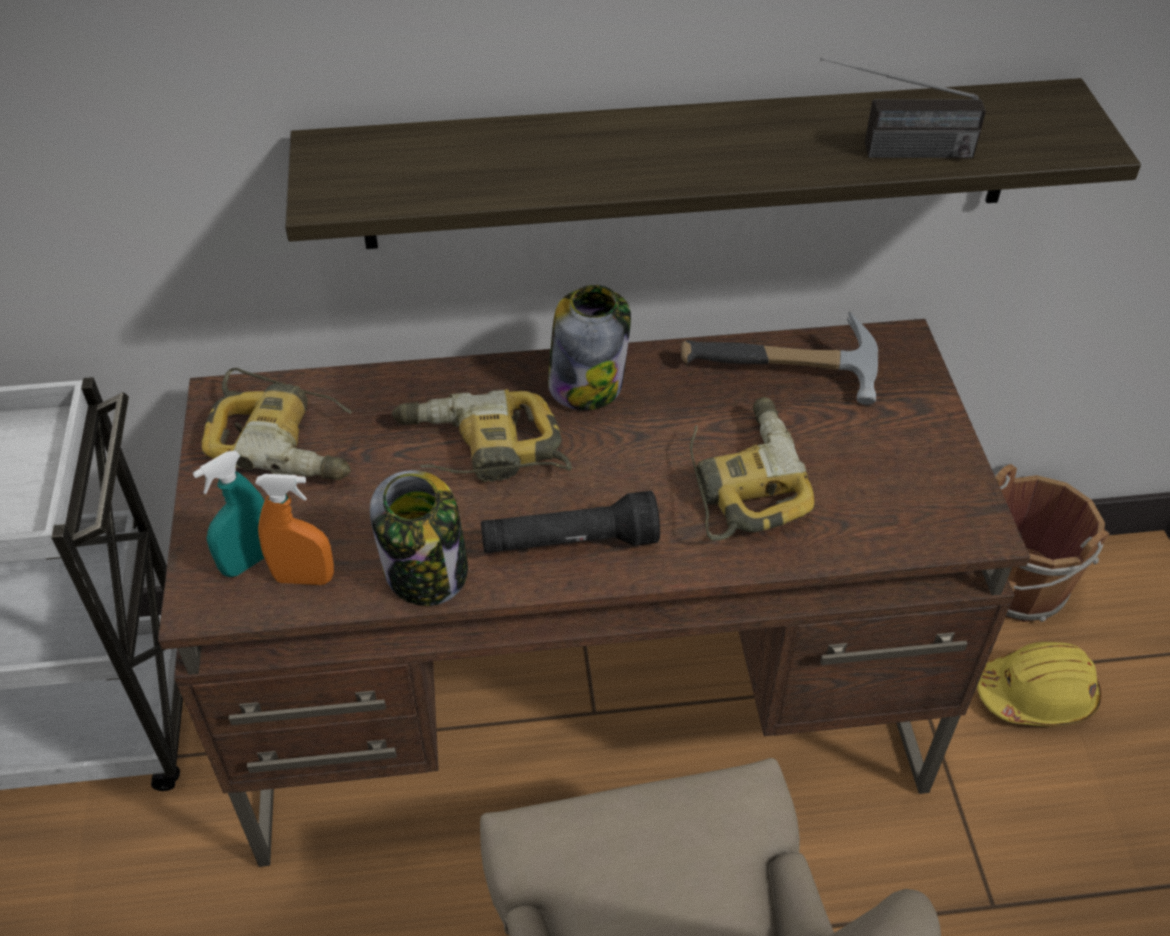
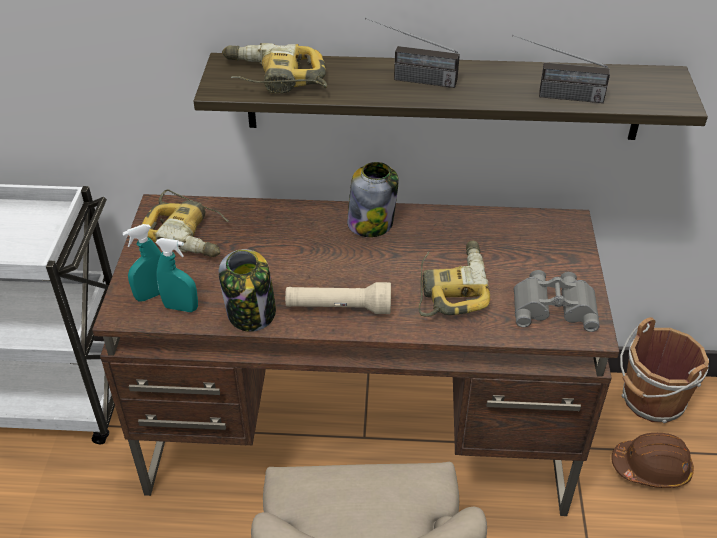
camera: 10 degrees right, 5 degrees down
(304, 578) = (181, 307): orange spray bottle -> turquoise spray bottle
(481, 451) = (299, 252): power drill -> power drill (274, 79)
(569, 543) = (338, 308): black flashlight -> beige flashlight
(645, 146) = (408, 79): none -> radio
(786, 377) = (493, 233): hammer -> none
(912, 491) = (554, 305): none -> grey binoculars
(1037, 695) = (651, 468): yellow hard hat -> brown hard hat

